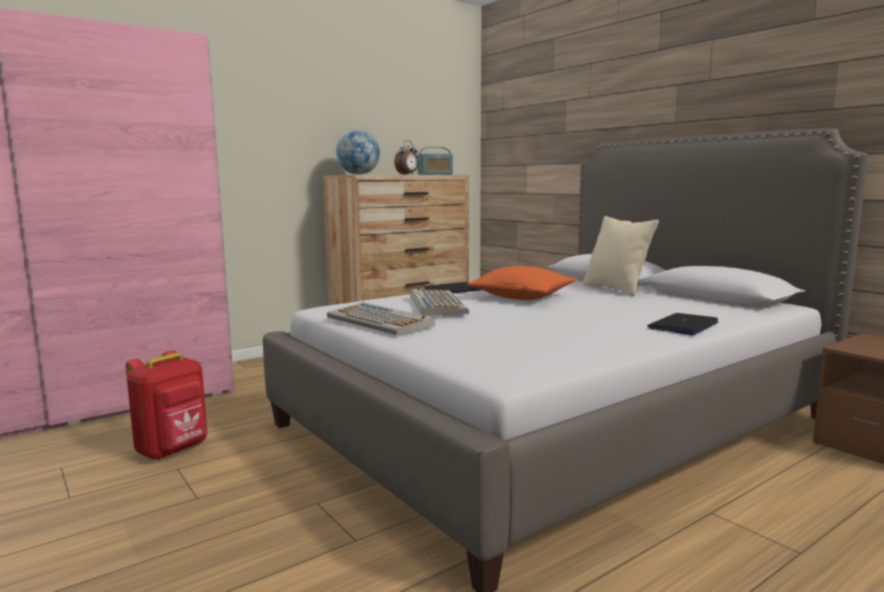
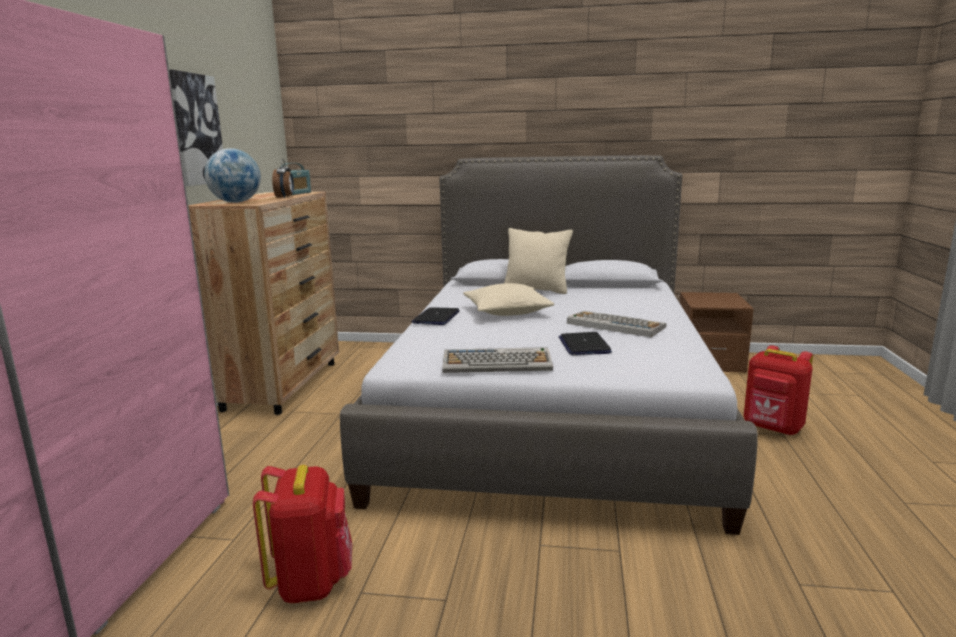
camera: 45 degrees left, 5 degrees up
(353, 118) = (195, 129): none -> picture
(436, 304) = (483, 335): keyboard -> keyboard (614, 325)
(522, 297) = (507, 311): orange pillow -> beige pillow
(683, 326) = (660, 311): laptop -> laptop (584, 345)
(799, 541) = (773, 428): none -> red backpack

